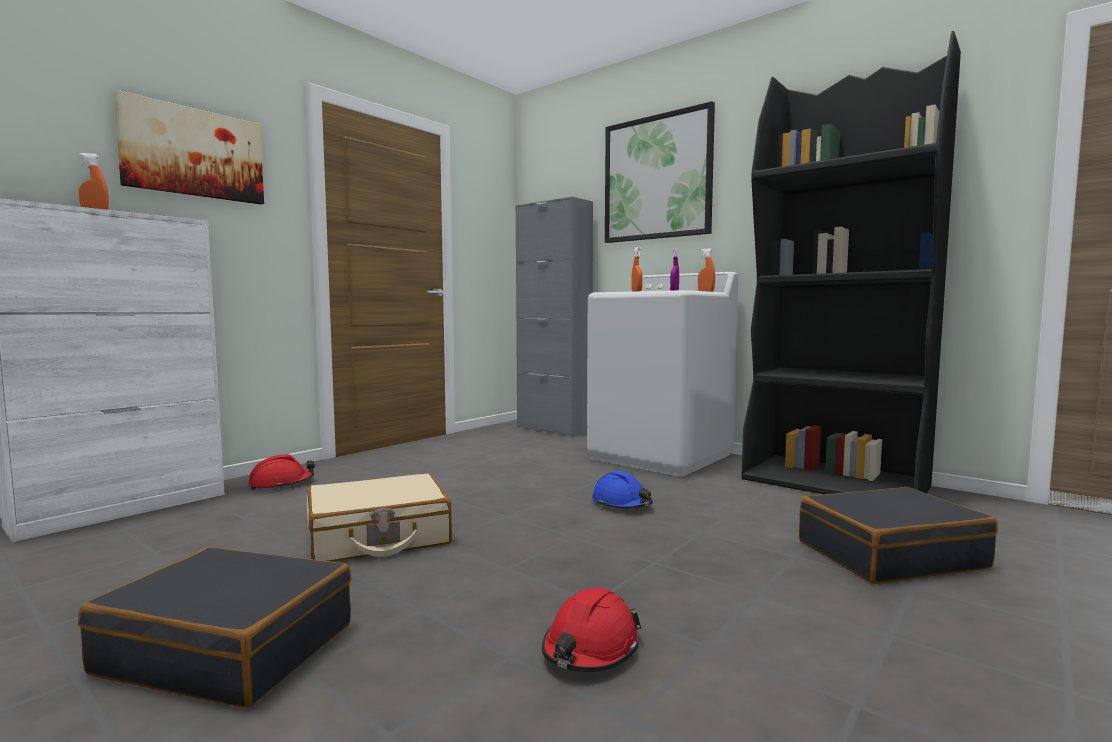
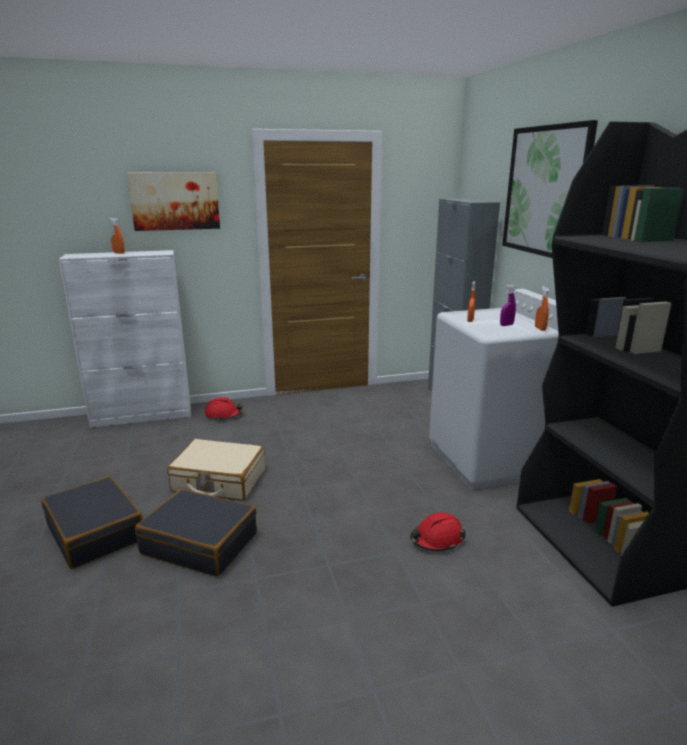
camera: 35 degrees right, 15 degrees up
(590, 649) = (213, 608): red hard hat -> red hard hat (437, 539)
(621, 504) = (383, 503): blue hard hat -> none
(889, 554) = (498, 635): black suitcase -> black suitcase (200, 543)

